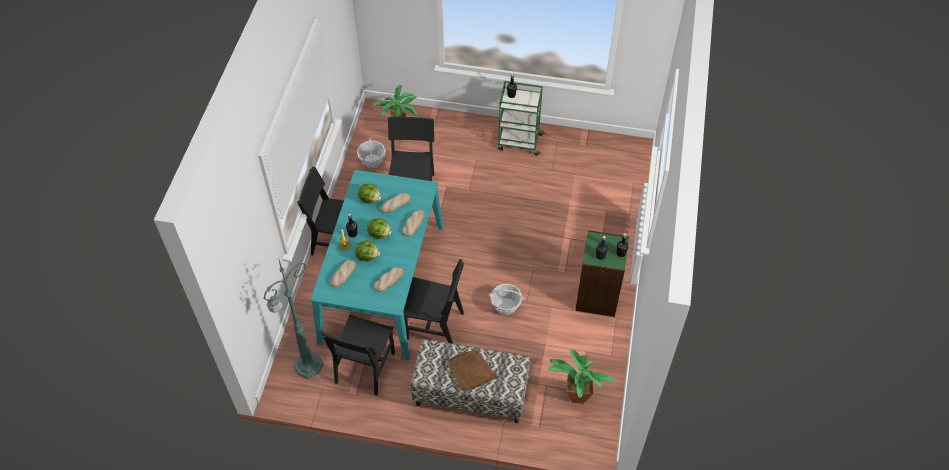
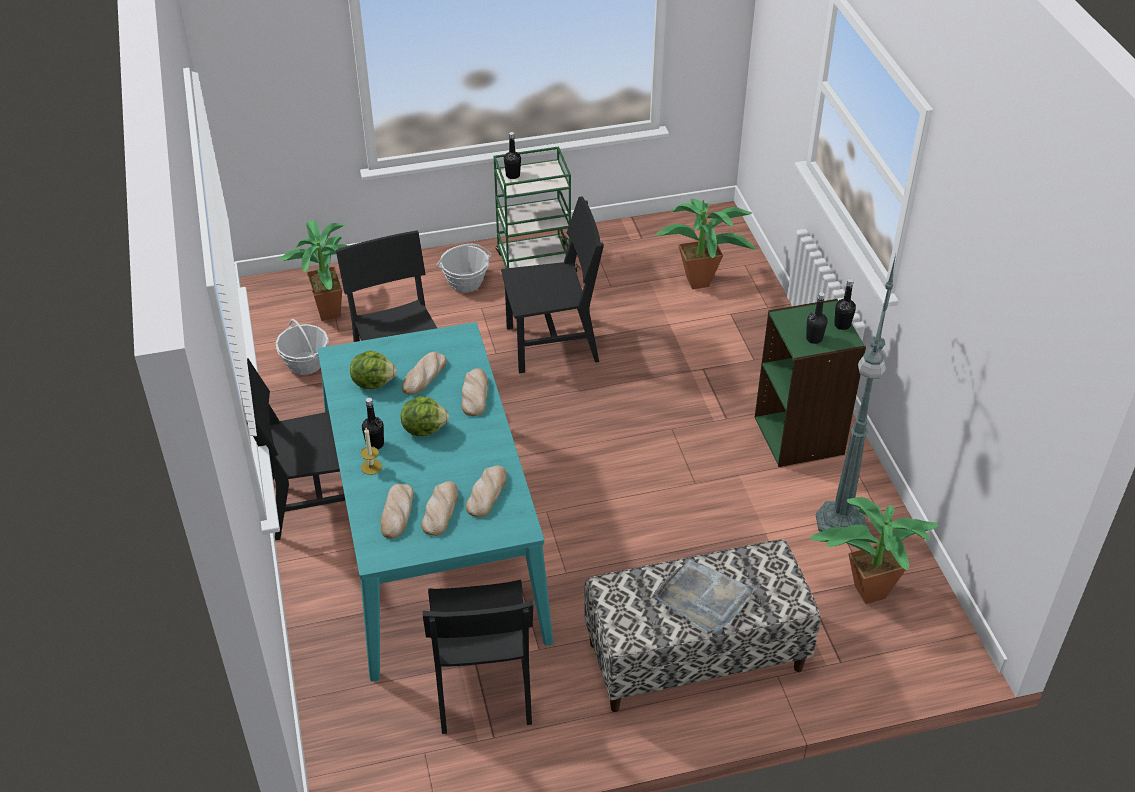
camera: 25 degrees left, 10 degrees down
(307, 366) = (372, 725): green floor lamp -> green floor lamp (839, 523)
(363, 281) = (440, 510): none -> bread
(367, 256) = (424, 469): lettuce -> none
(434, 326) = (565, 573): black chair -> black chair (552, 344)
(471, 371) = (703, 598): brown tray -> grey tray
(505, 306) = (665, 500): basket -> basket (465, 282)
(603, 186) = (703, 283): none -> potted plant

